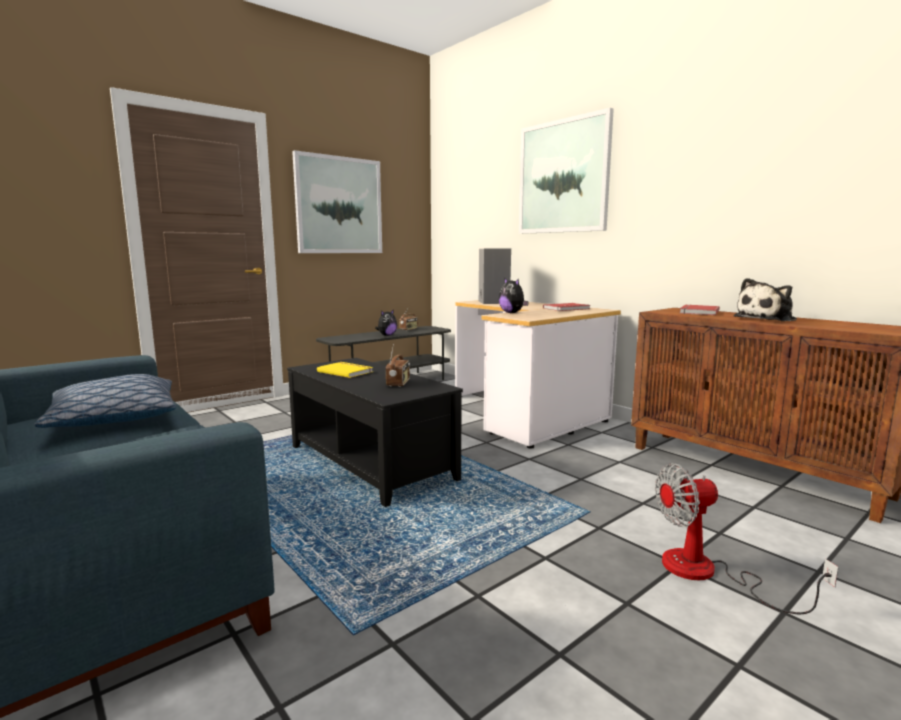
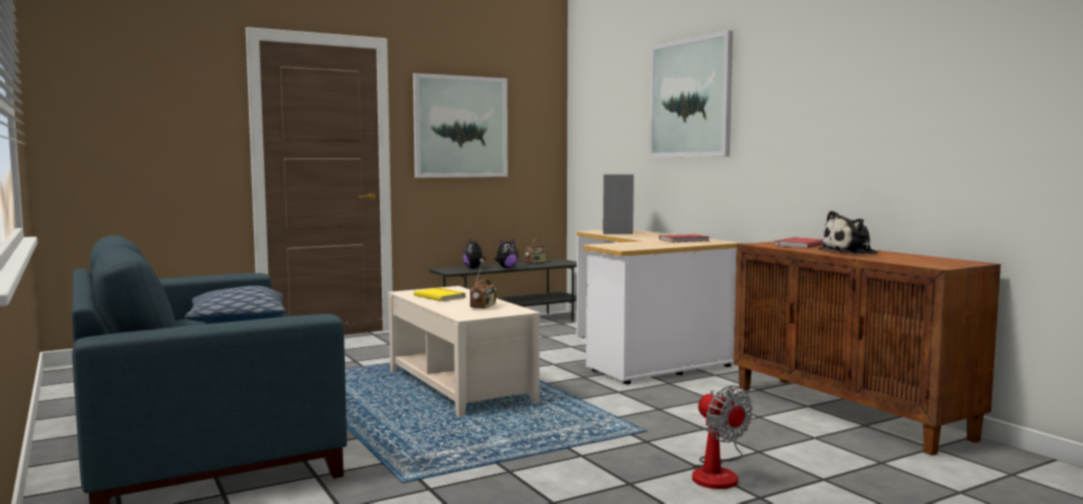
camera: 10 degrees right, 5 degrees down
(369, 462) = (459, 386): black coffee table -> beige coffee table
(512, 313) = (617, 243): plush toy -> plush toy (474, 268)
(708, 573) = (718, 473): fan -> fan turned 120 degrees counterclockwise

